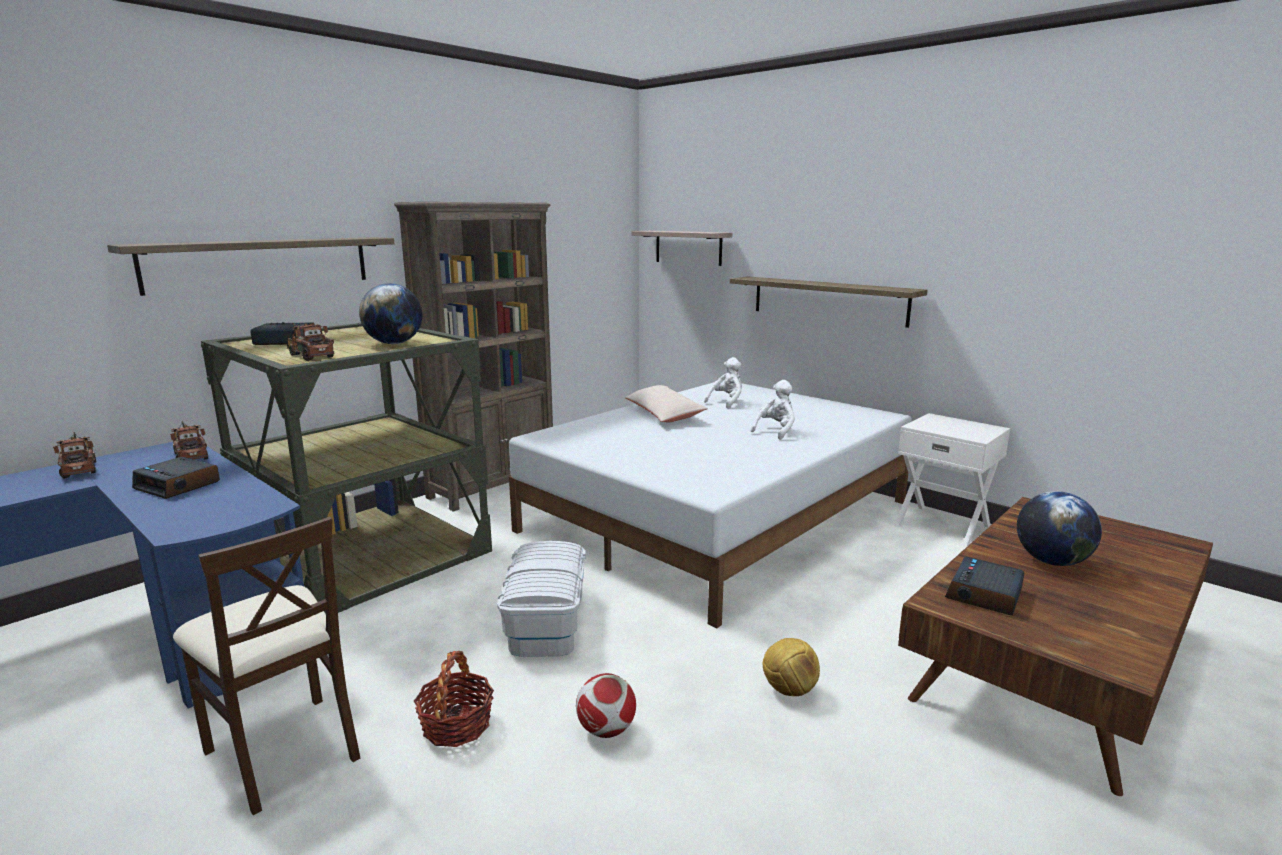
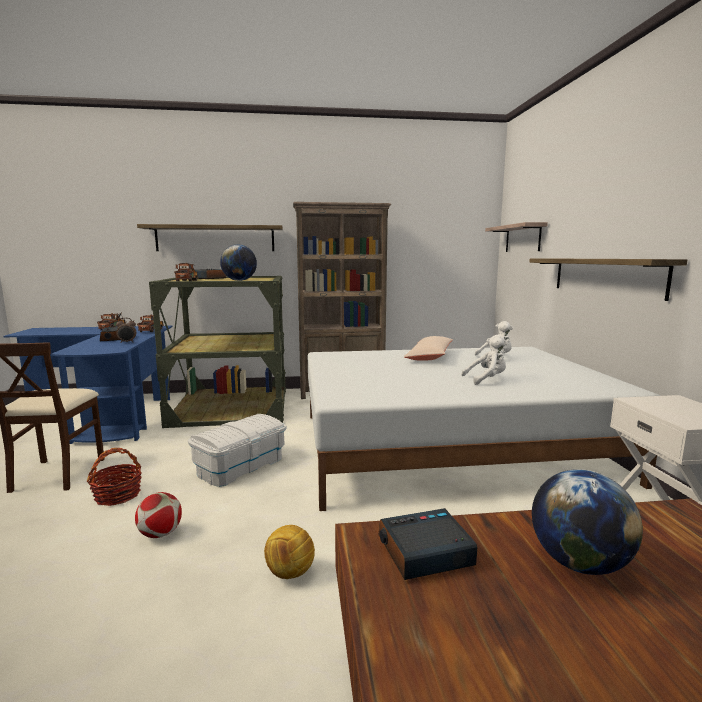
camera: 40 degrees right, 5 degrees down
(235, 488) = (127, 342): none -> alarm clock

